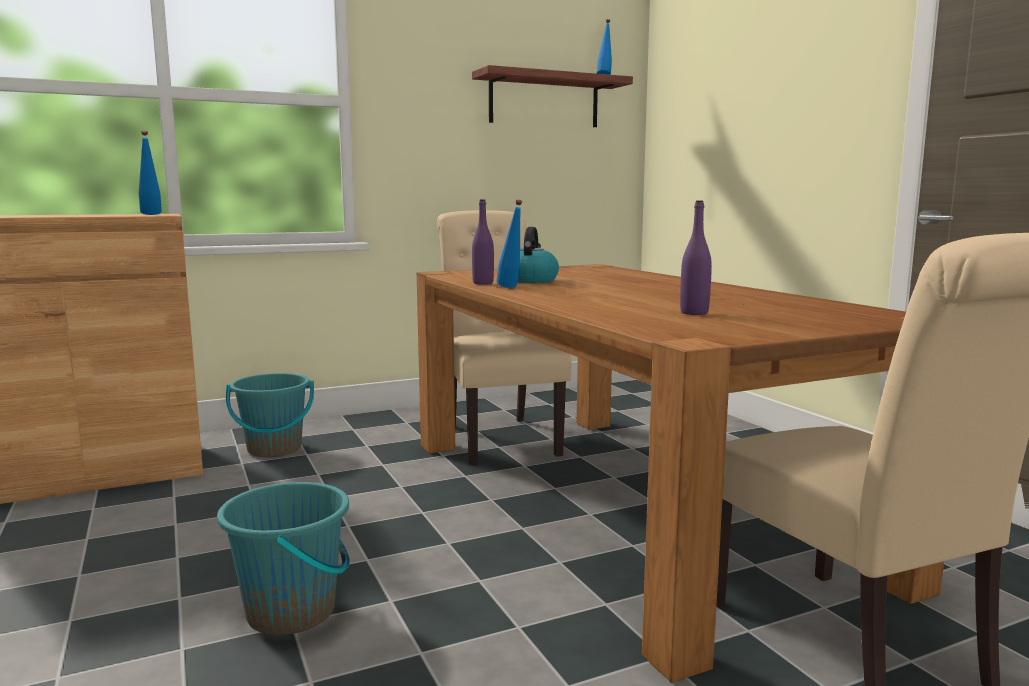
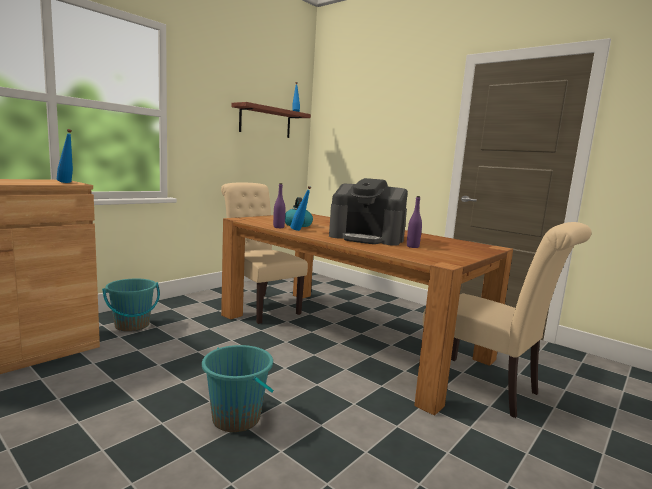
camera: 25 degrees left, 0 degrees up
(624, 299) = (367, 238): none -> coffee machine

